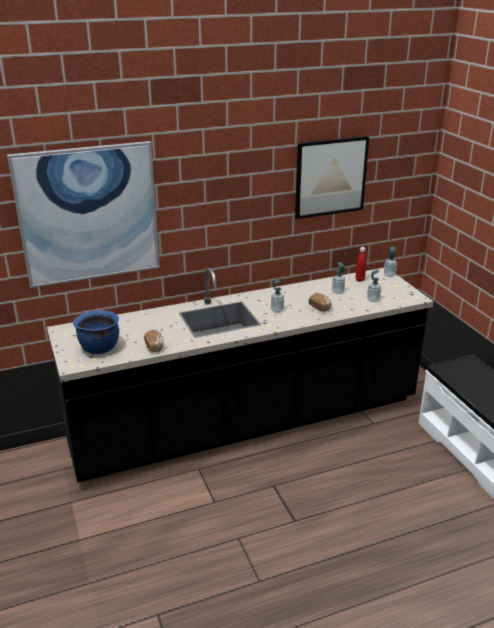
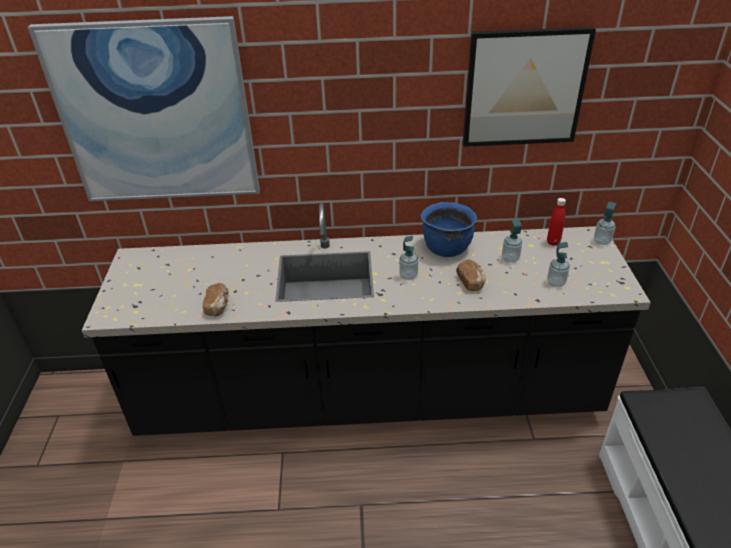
camera: 20 degrees right, 10 degrees up
(99, 348) = (153, 294): blue cooking pot -> blue cooking pot (446, 248)

